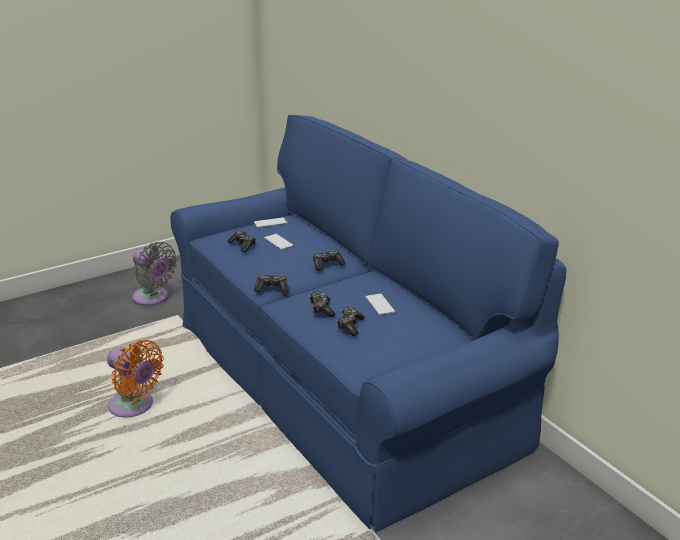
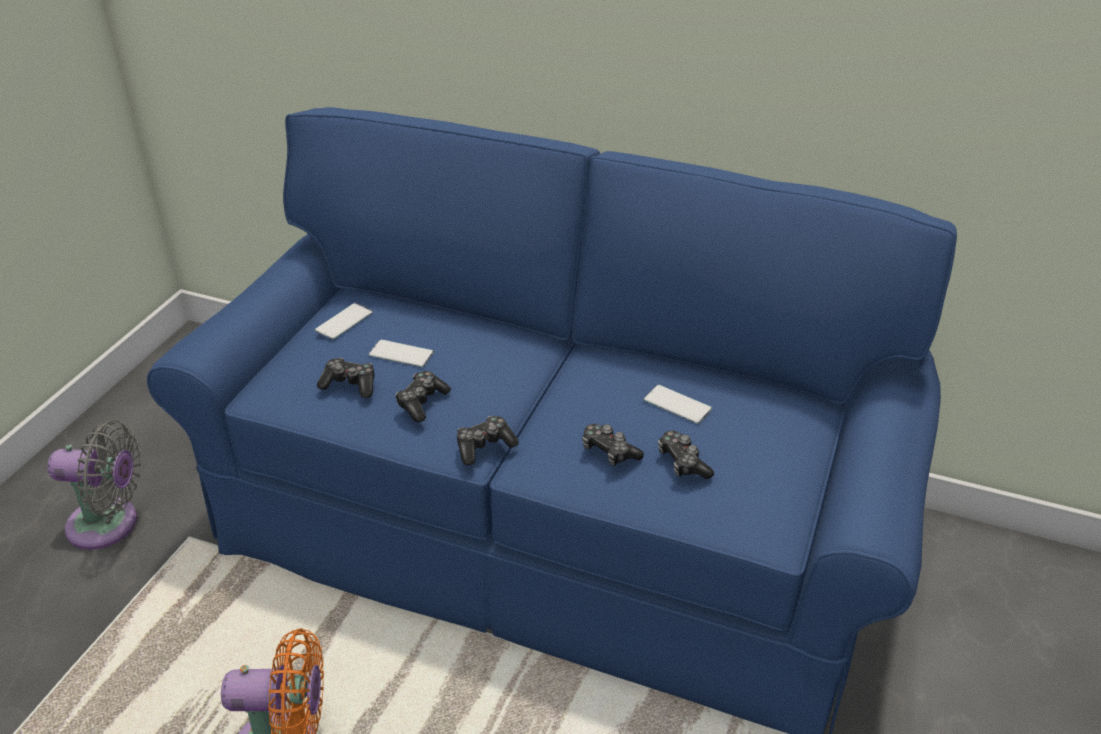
camera: 35 degrees left, 10 degrees up
(327, 264) = (518, 364): game controller -> game controller (422, 402)

